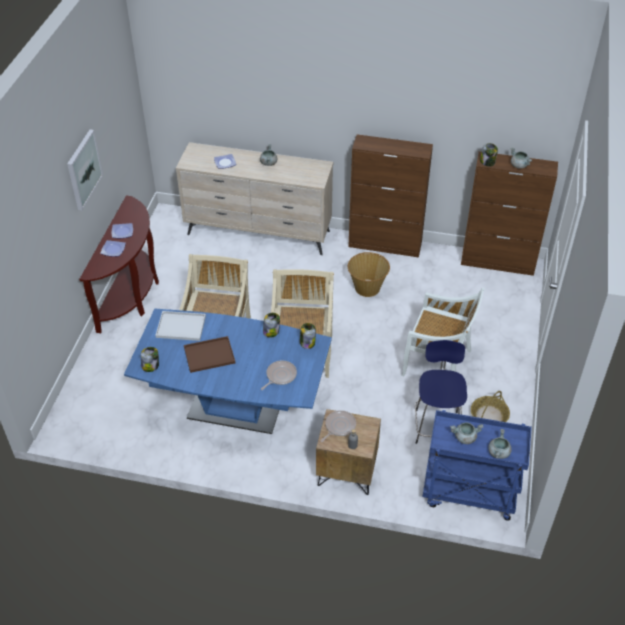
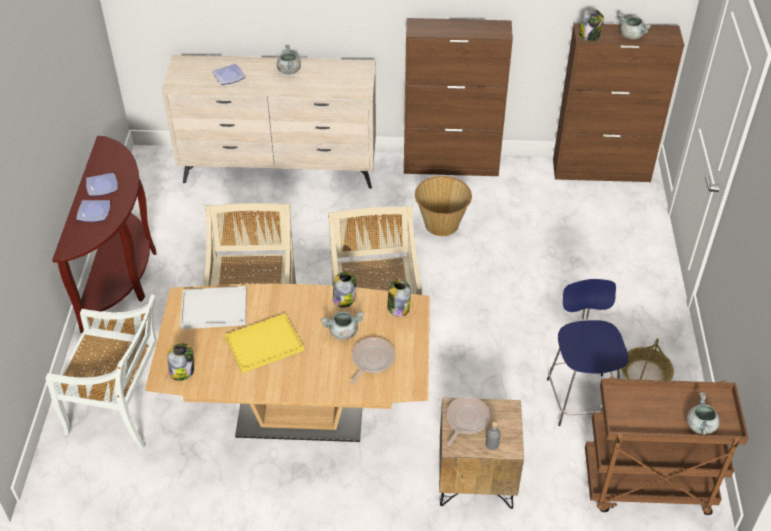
camera: 10 degrees left, 0 degrees up
(83, 169) = (40, 101): picture -> none
(210, 354) = (265, 343): brown tray -> yellow tray
(235, 409) = (300, 414): blue dining table -> brown dining table
(438, 363) = (560, 313): white chair -> white chair (122, 408)
(465, 438) = (649, 411): grey cooking pot -> grey cooking pot (343, 332)
(468, 494) = (646, 486): blue cart -> brown cart

